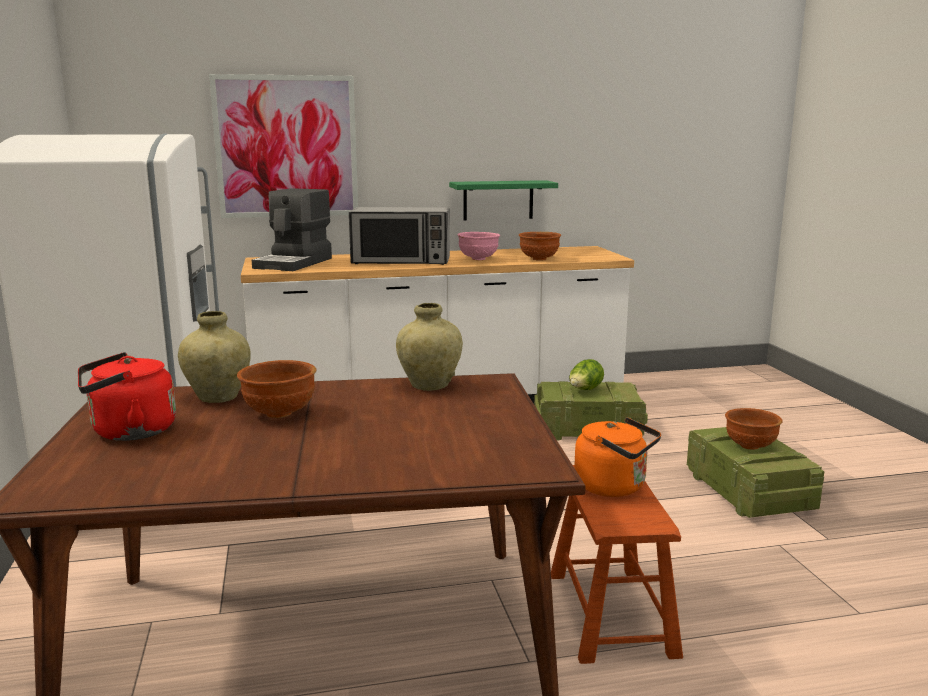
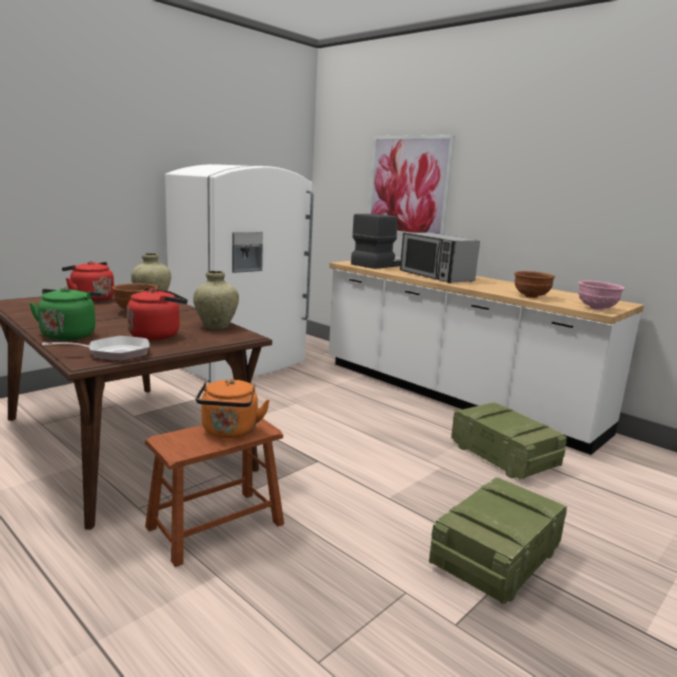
camera: 55 degrees right, 0 degrees up
(295, 263) = (379, 264): coffee machine -> coffee machine turned 150 degrees clockwise
(378, 466) = (69, 335): none -> green kettle
(440, 418) = (157, 335): none -> red kettle
(479, 259) = (489, 286): pink bowl -> pink bowl (597, 309)
(498, 200) = (551, 244): green shelf -> none
(513, 450) = (113, 353): none -> frying pan
(584, 390) = (506, 419): lettuce -> none
(750, 446) = (502, 510): brown bowl -> none

